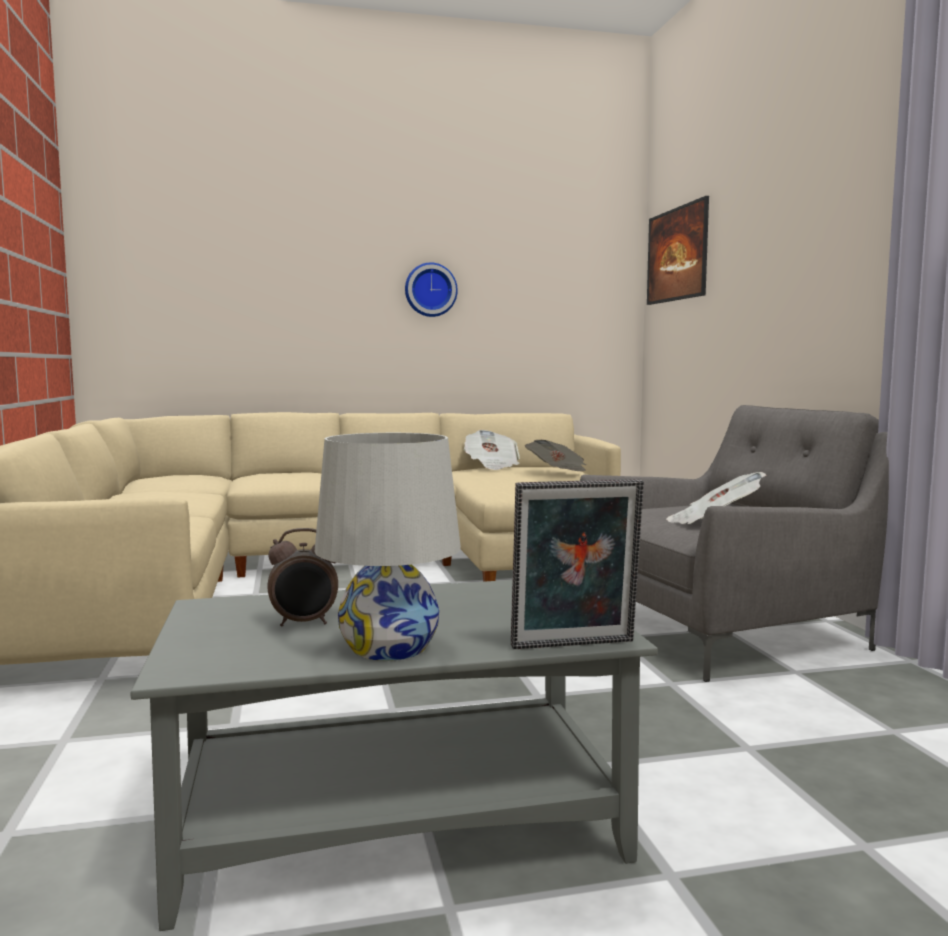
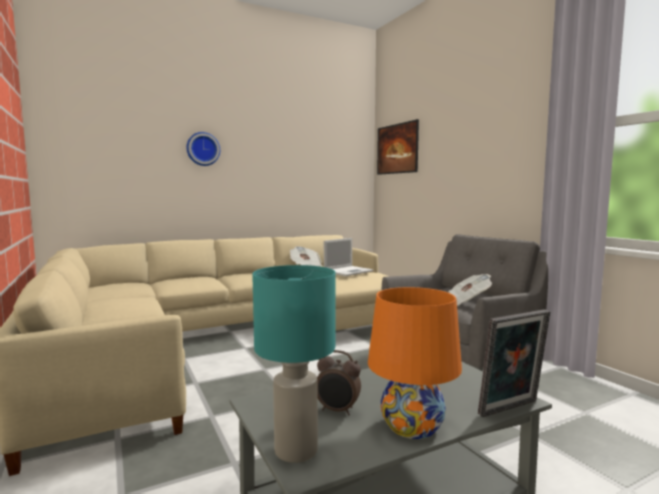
camera: 15 degrees left, 0 degrees up
(192, 653) = (294, 451): none -> turquoise table lamp
(304, 623) = (337, 411): alarm clock -> alarm clock turned 45 degrees clockwise
(388, 647) = (411, 426): white table lamp -> orange table lamp
(430, 290) = (262, 165): wall clock -> wall clock (203, 149)
(558, 473) = (349, 271): newspaper -> laptop

